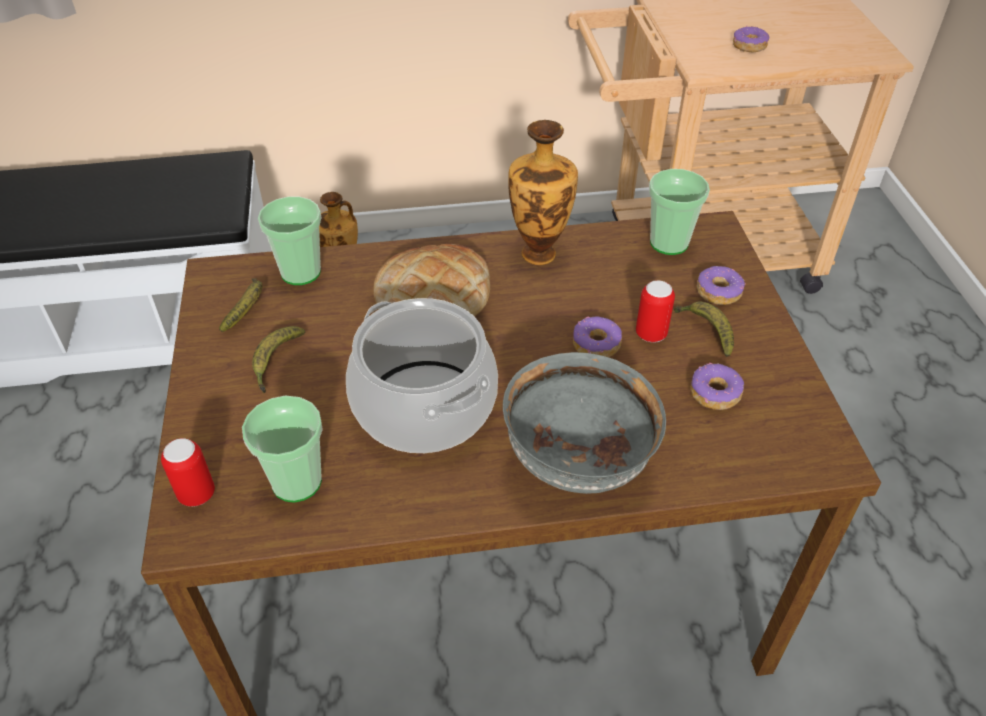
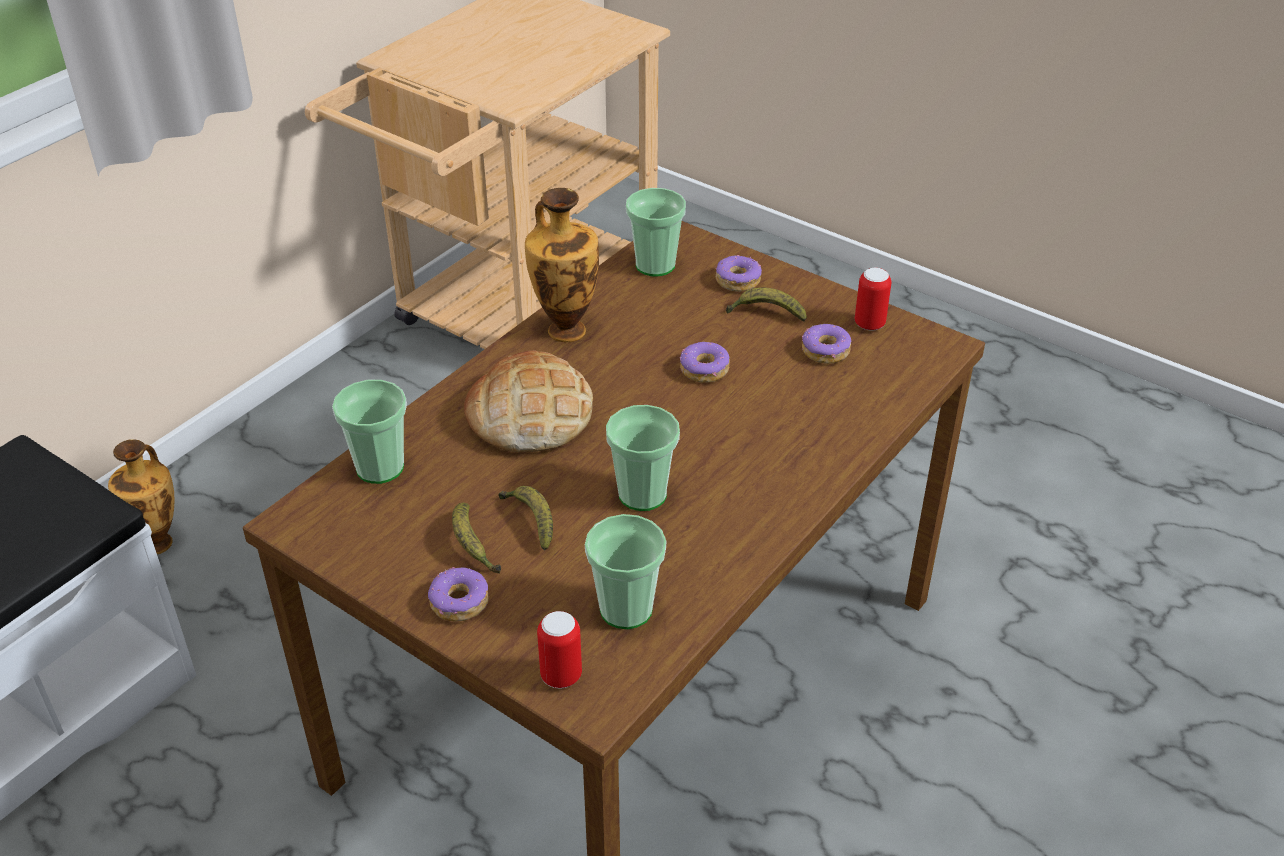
camera: 45 degrees left, 5 degrees down
(247, 309) = (378, 526): banana -> banana (531, 521)
(423, 407) = (642, 494): cooking pot -> cup
(577, 465) = (803, 456): grey bowl -> none
(651, 334) = (732, 338): can -> can (869, 324)
(748, 46) = (524, 67): donut -> donut (459, 602)

